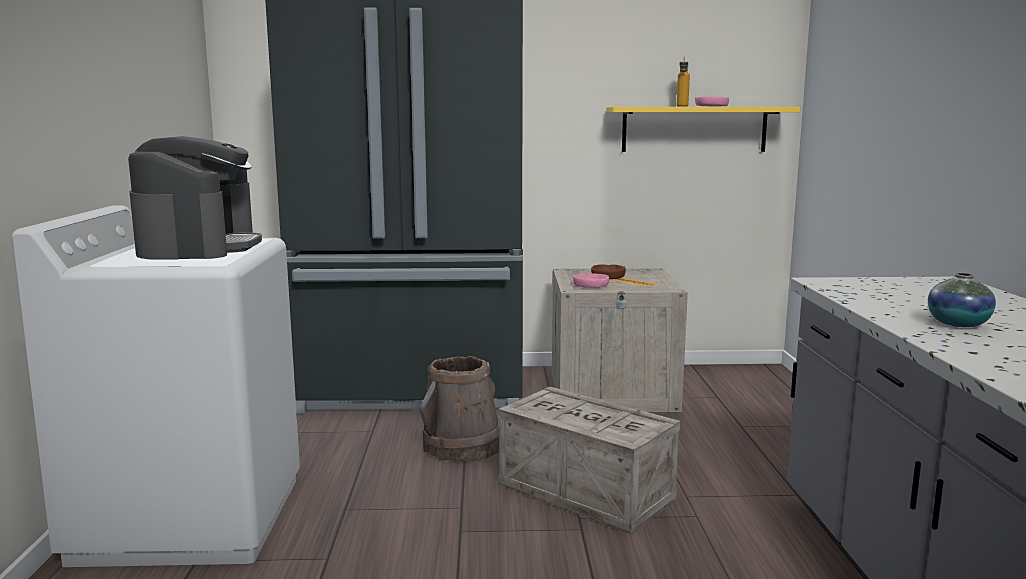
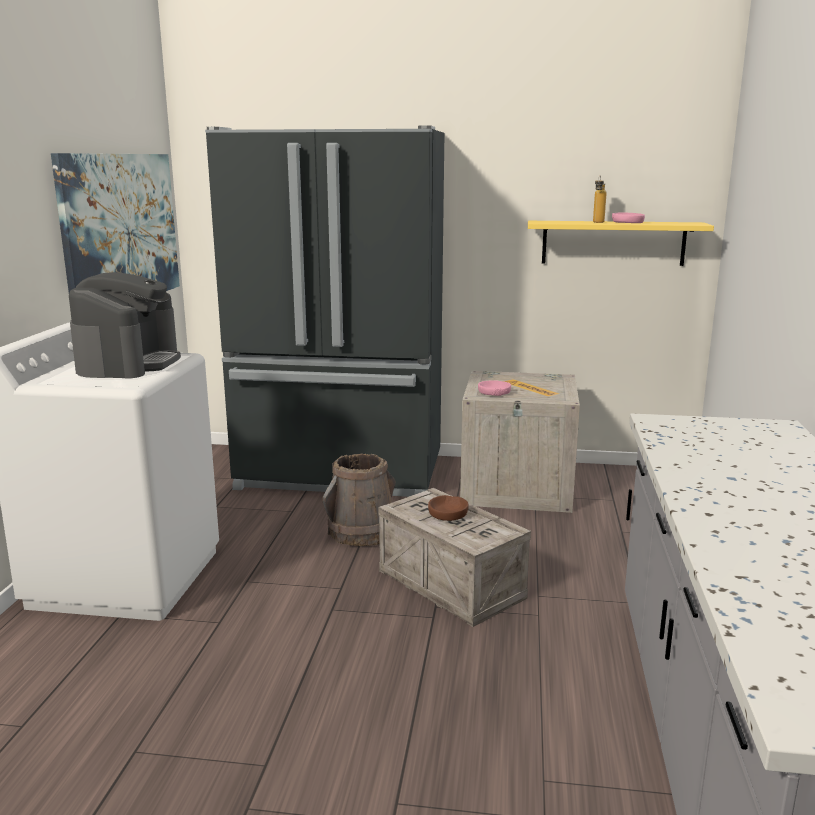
camera: 10 degrees right, 5 degrees up
(160, 110) = (122, 230): none -> picture
(608, 276) = (517, 382): brown bowl -> brown bowl (448, 513)
(958, 324) = (729, 480): vase -> none

